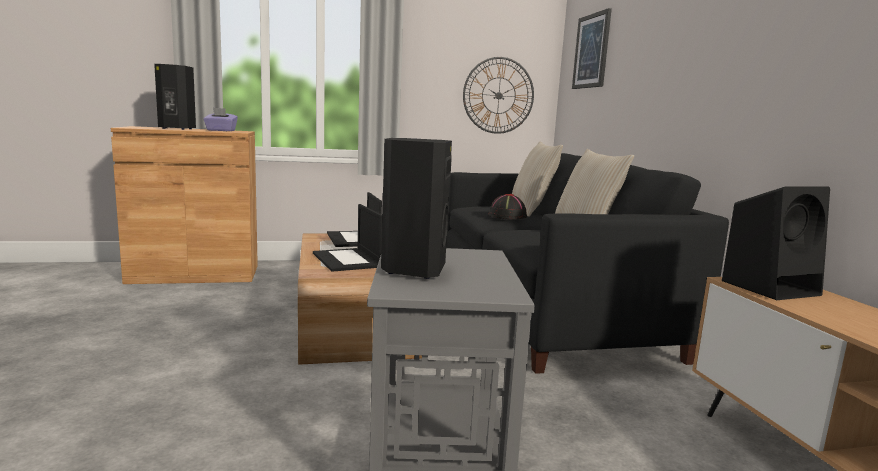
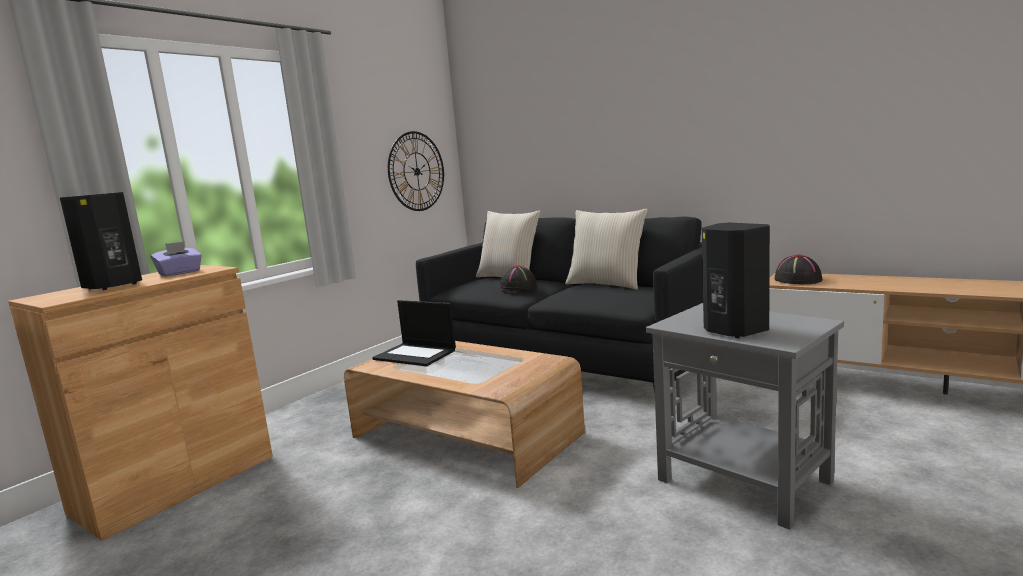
camera: 40 degrees left, 0 degrees up
(347, 260) = (478, 371): laptop -> none
(592, 51) = (507, 120): picture -> none
(771, 288) = (797, 280): black speaker -> black hat

